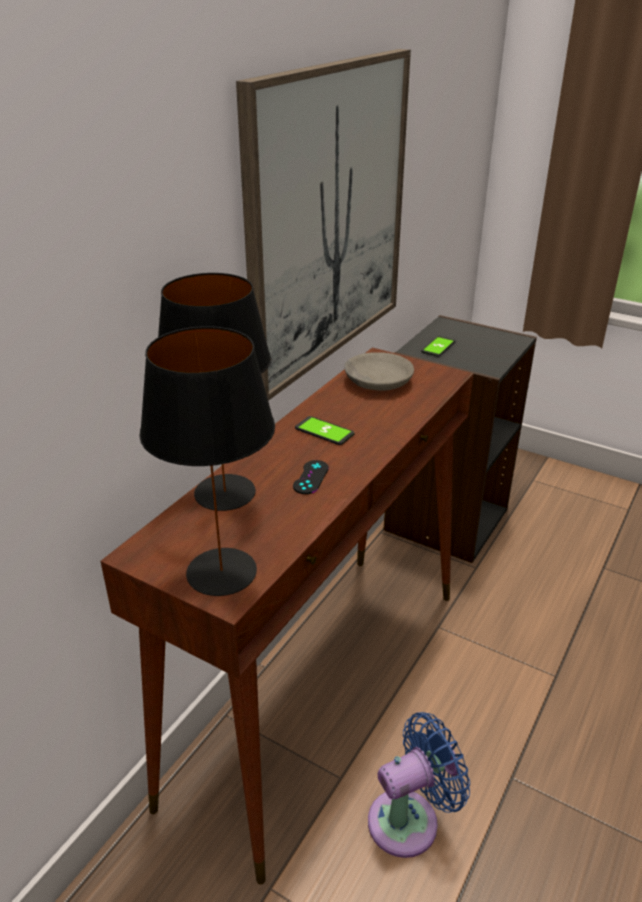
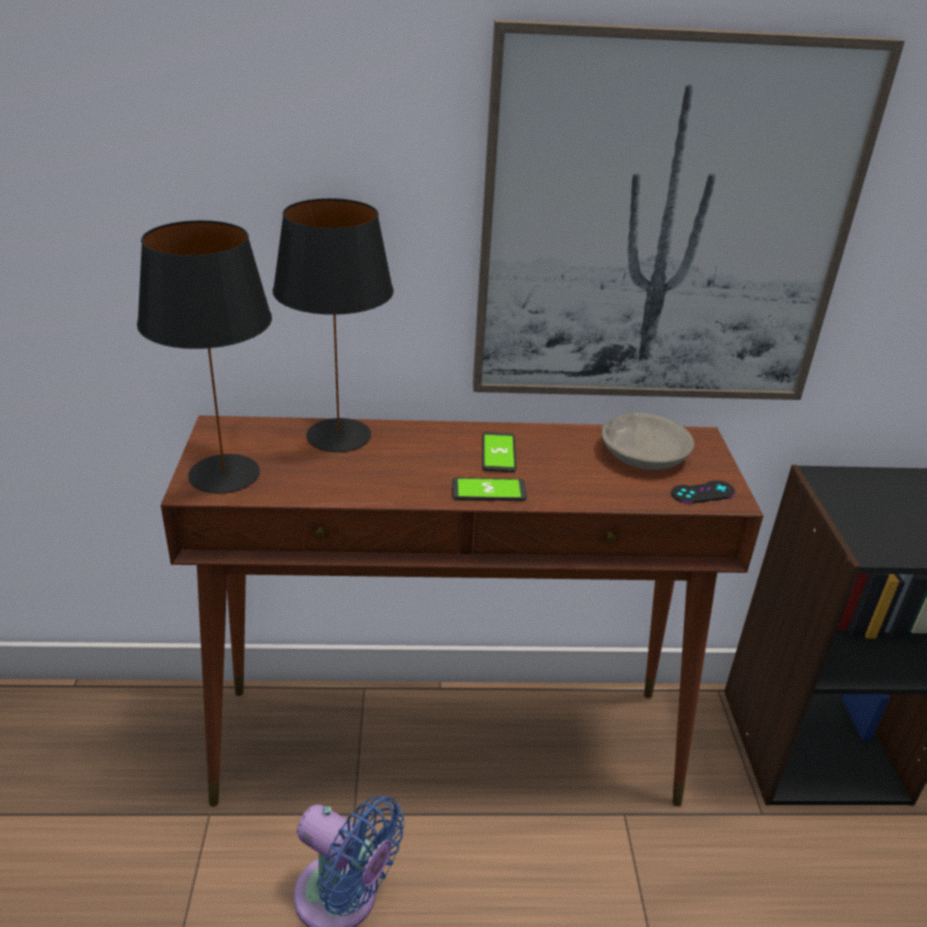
camera: 55 degrees right, 0 degrees up
(311, 477) = (408, 472): black game controller -> black game controller (702, 492)
(438, 347) = (859, 492): phone -> phone (489, 491)

